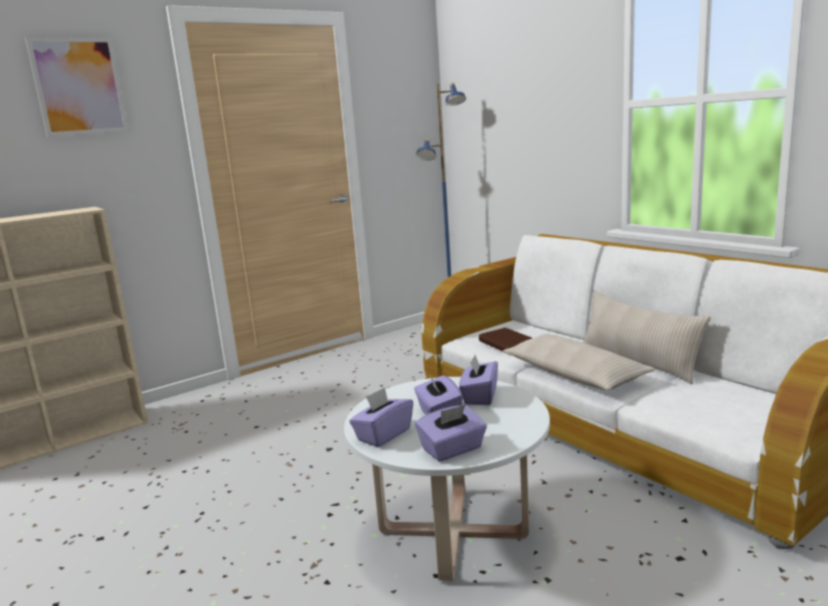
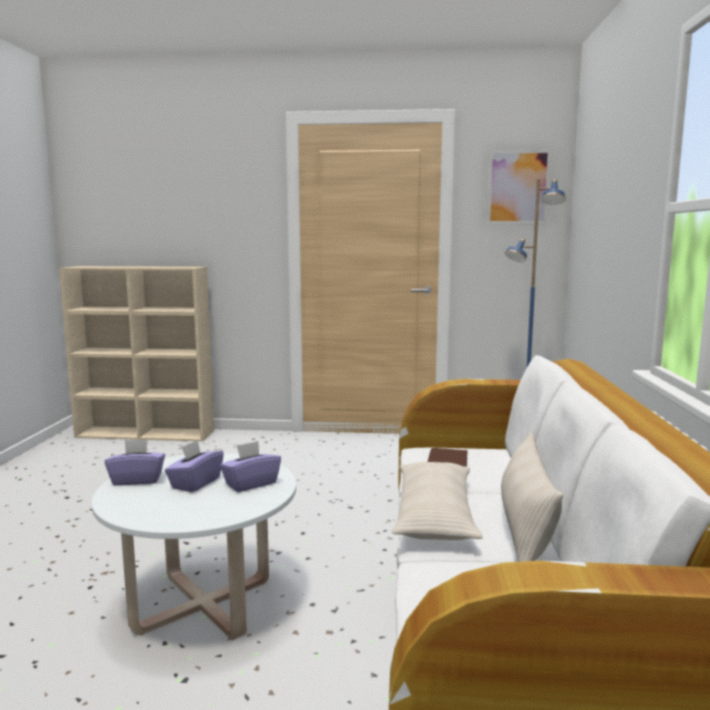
camera: 40 degrees right, 5 degrees down
(79, 86) = (212, 176): picture -> picture (518, 187)
(452, 449) = (137, 508): purple tissue box -> none

